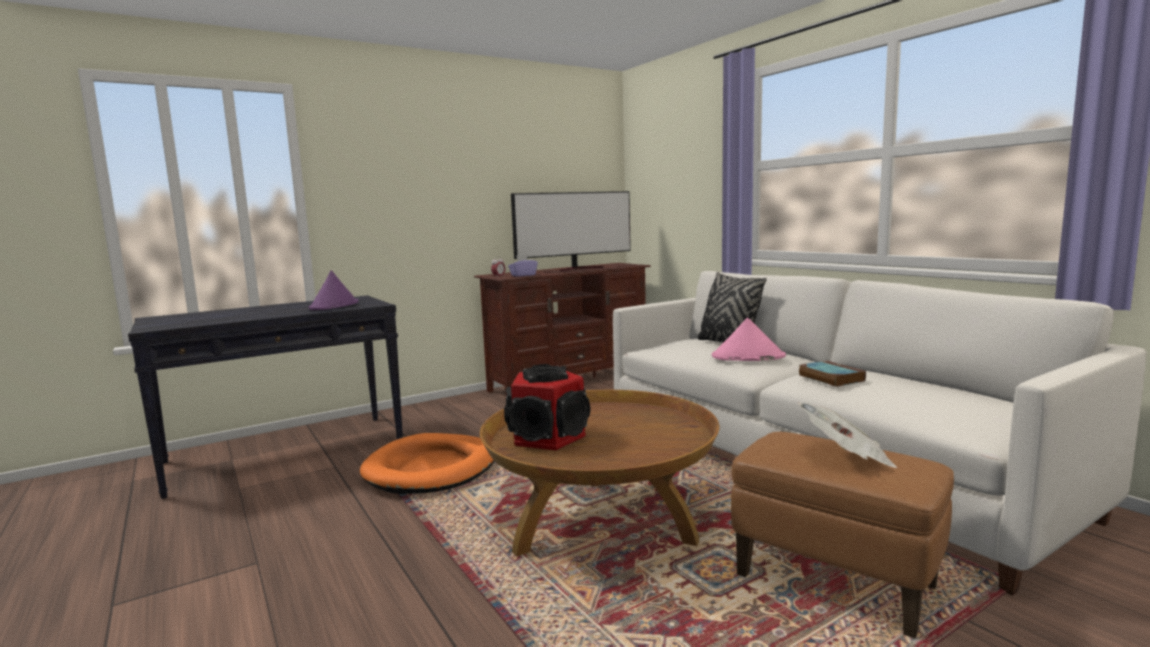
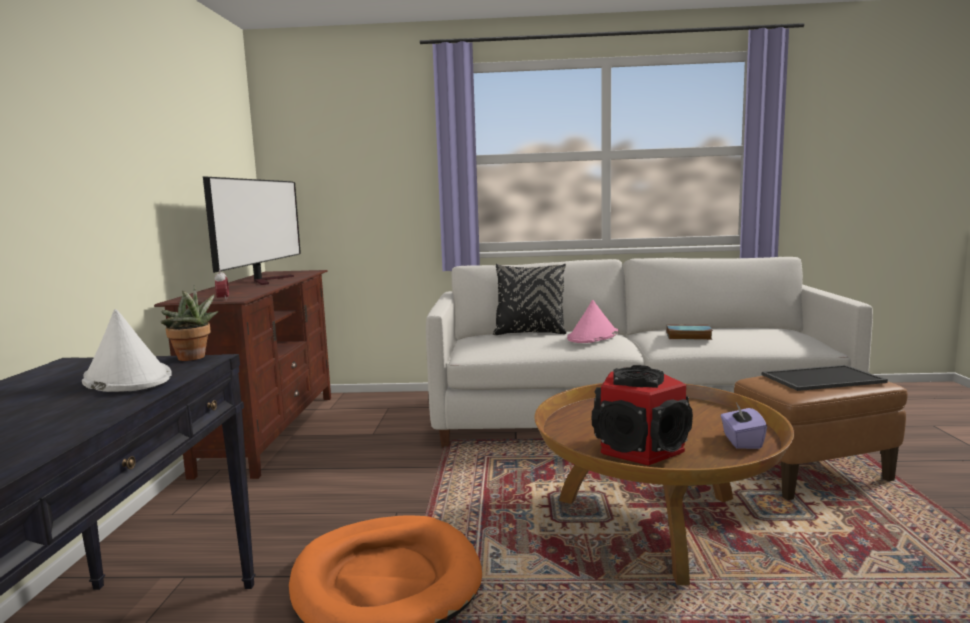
camera: 55 degrees left, 0 degrees up
(334, 306) = (126, 379): purple hat -> white hat
(379, 303) = (193, 358): none -> potted plant
(523, 275) = (246, 294): purple tissue box -> purple tissue box (741, 441)
(846, 457) = (822, 378): newspaper -> tray

